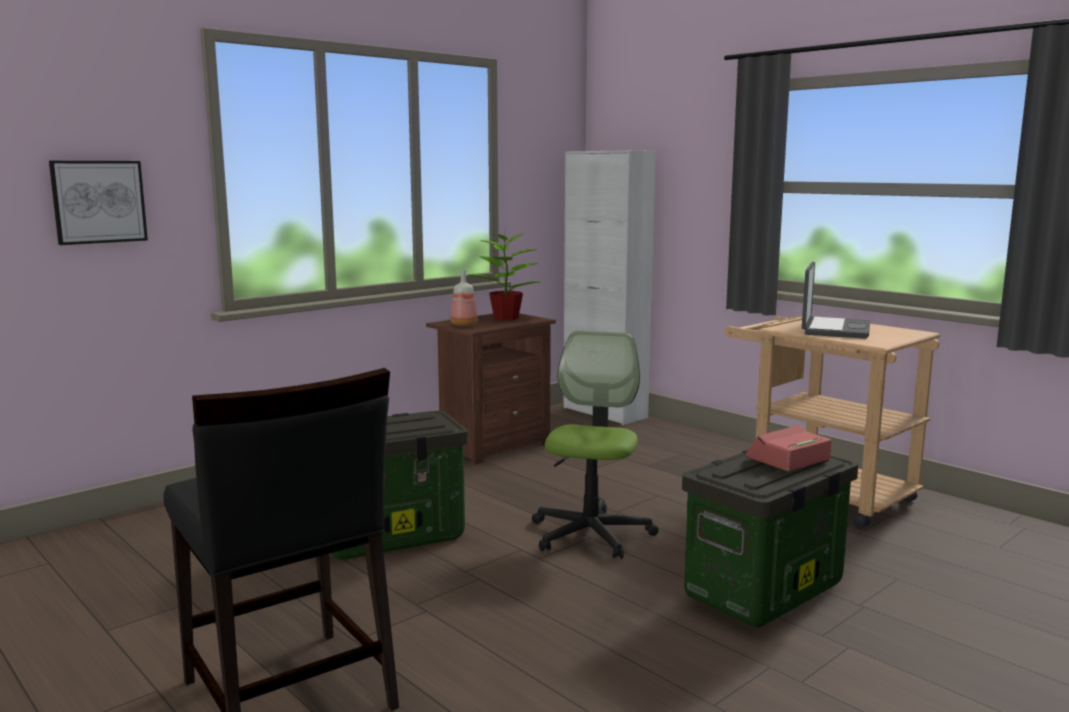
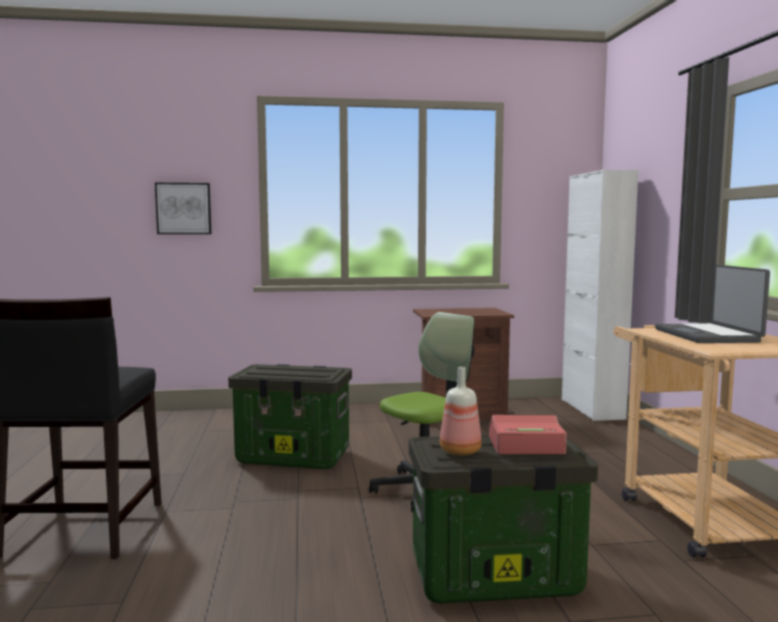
camera: 35 degrees right, 5 degrees down
(465, 325) = (434, 312): bottle -> bottle (461, 451)
(506, 318) = (479, 311): potted plant -> none
(834, 329) = (708, 335): laptop -> laptop turned 120 degrees clockwise

